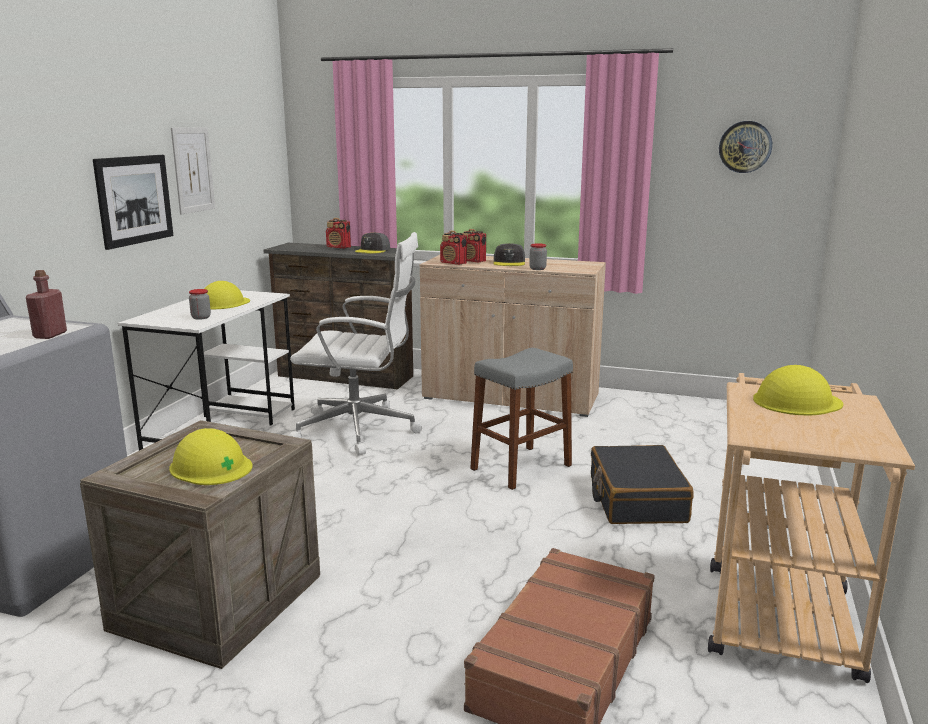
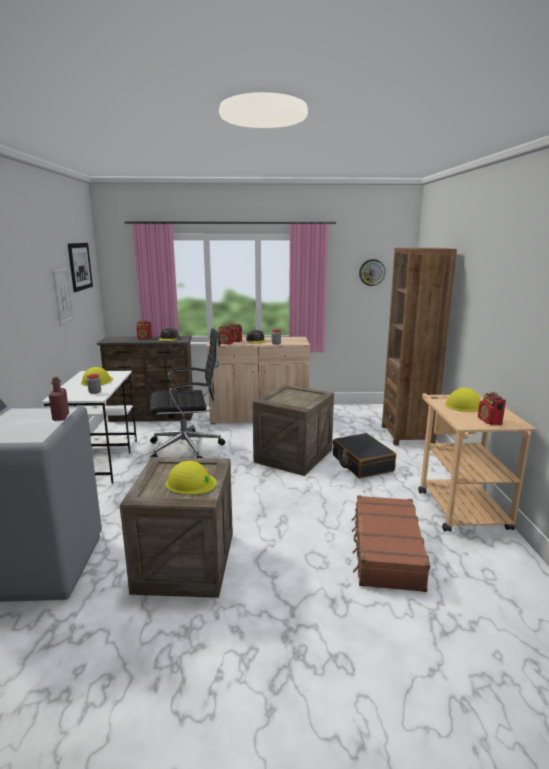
camera: 20 degrees left, 0 degrees up
(134, 200) = (40, 320): picture -> picture (80, 266)
(360, 430) = (188, 448): white office chair -> black office chair
(521, 467) = (293, 455): grey stool -> crate
(766, 463) = (407, 435): none -> brown bookcase
(816, 437) = (489, 421): none -> radio

